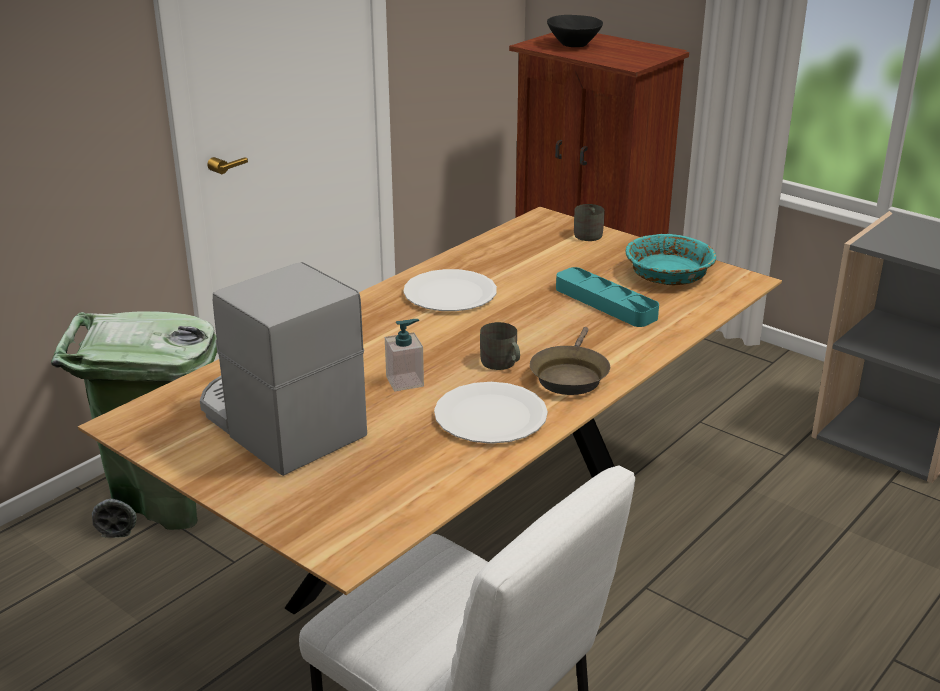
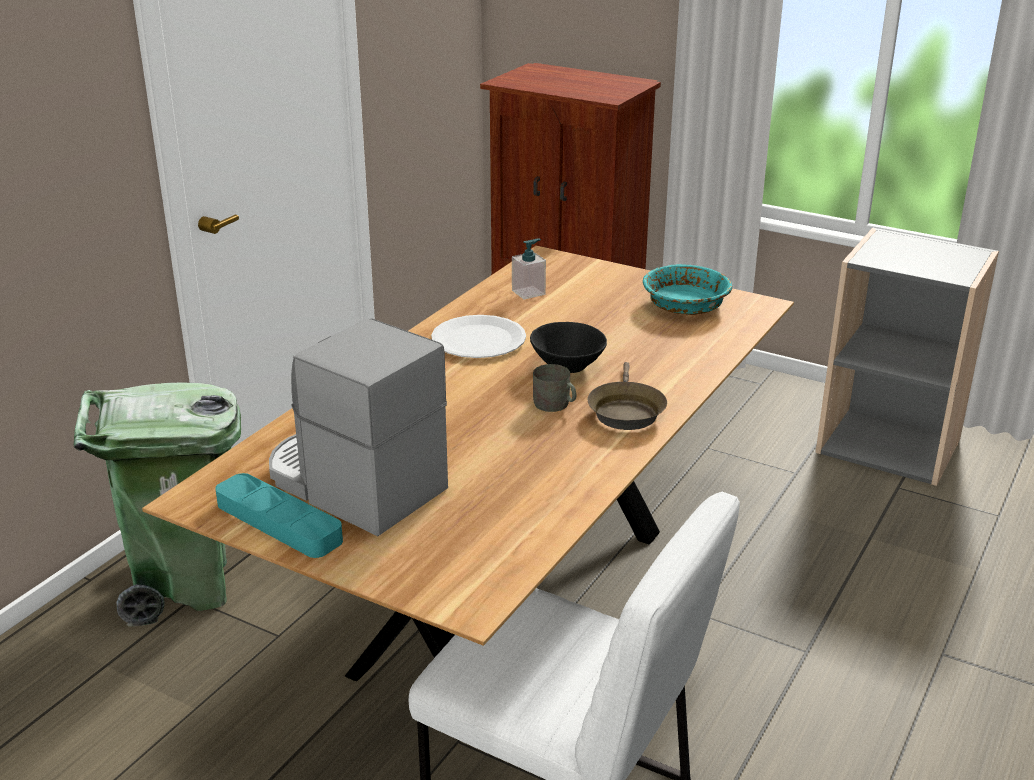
camera: 10 degrees left, 0 degrees up
(405, 381) = (466, 431): soap dispenser -> soap dispenser (528, 292)
(490, 416) = (563, 457): white plate -> none
(574, 45) = (545, 80): black bowl -> black bowl (568, 367)
(590, 234) = (595, 269): grey mug -> none
(605, 303) = (635, 337): turquoise tray -> turquoise tray (278, 522)

